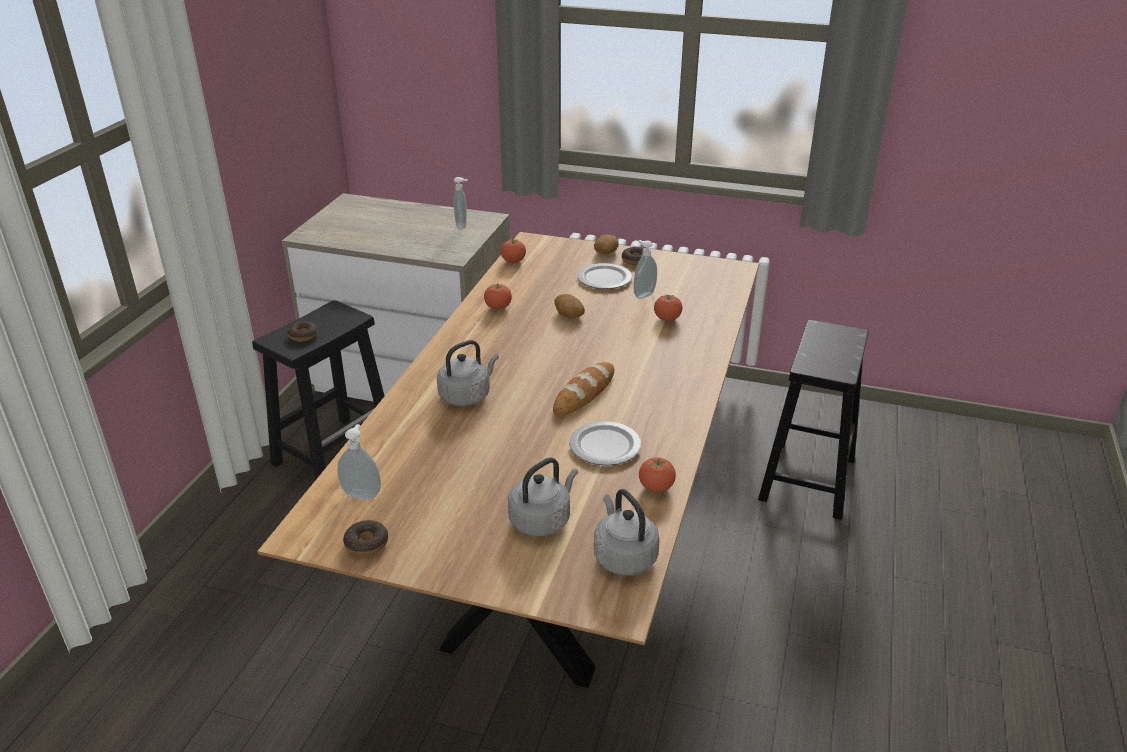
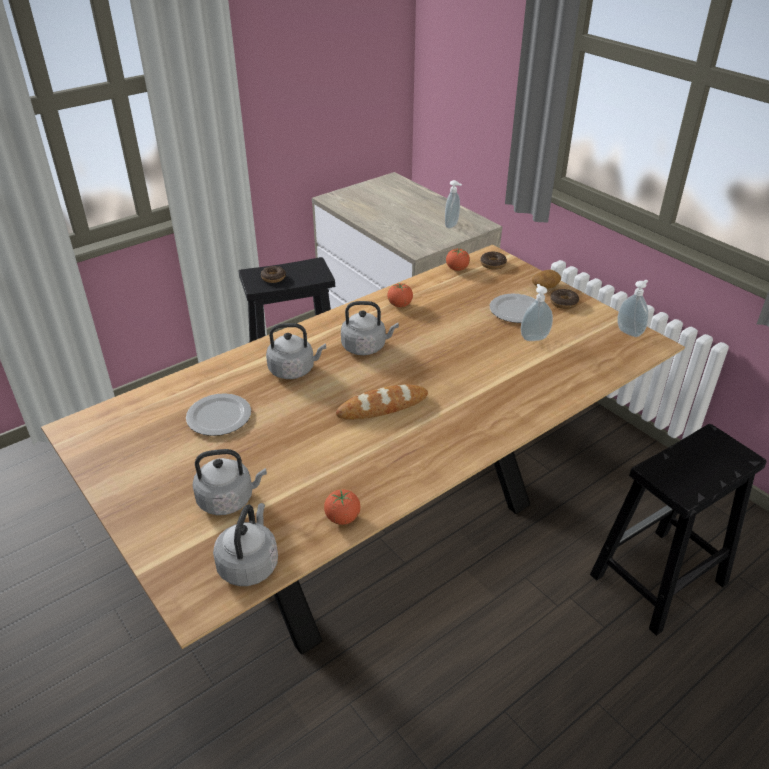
camera: 35 degrees right, 5 degrees up
(362, 494) = (142, 416): soap dispenser -> soap dispenser (630, 332)
(366, 543) = (102, 455): donut -> donut (493, 264)
(510, 352) = (366, 347): none -> grey kettle
(568, 314) = (448, 332): potato -> none
(606, 446) = (346, 461): plate -> plate (220, 417)
(667, 319) = (529, 368): tomato -> none

